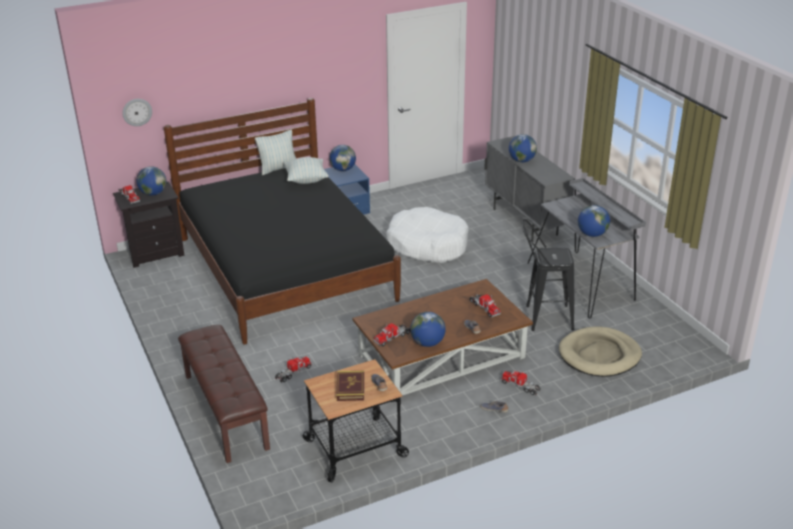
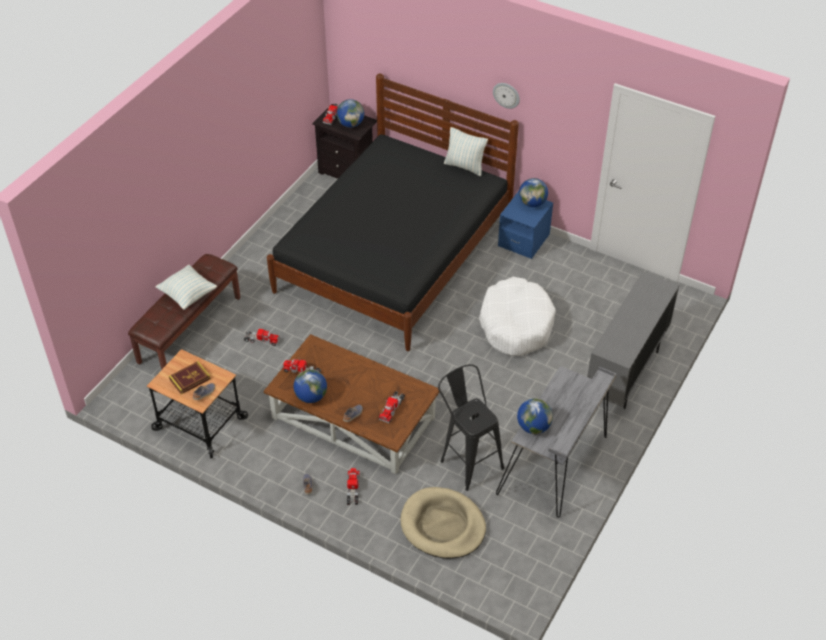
camera: 55 degrees right, 15 degrees up
(137, 112) = (360, 50): wall clock -> wall clock (506, 95)
(306, 180) = (460, 193): pillow -> pillow (188, 295)
(521, 161) = (627, 314): globe -> none

